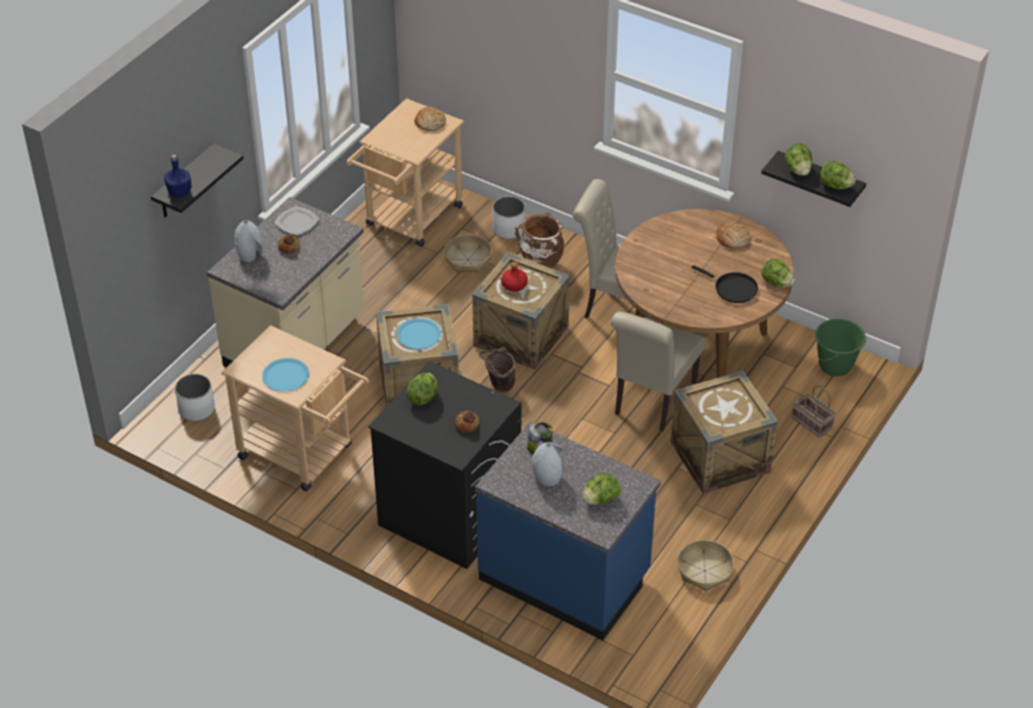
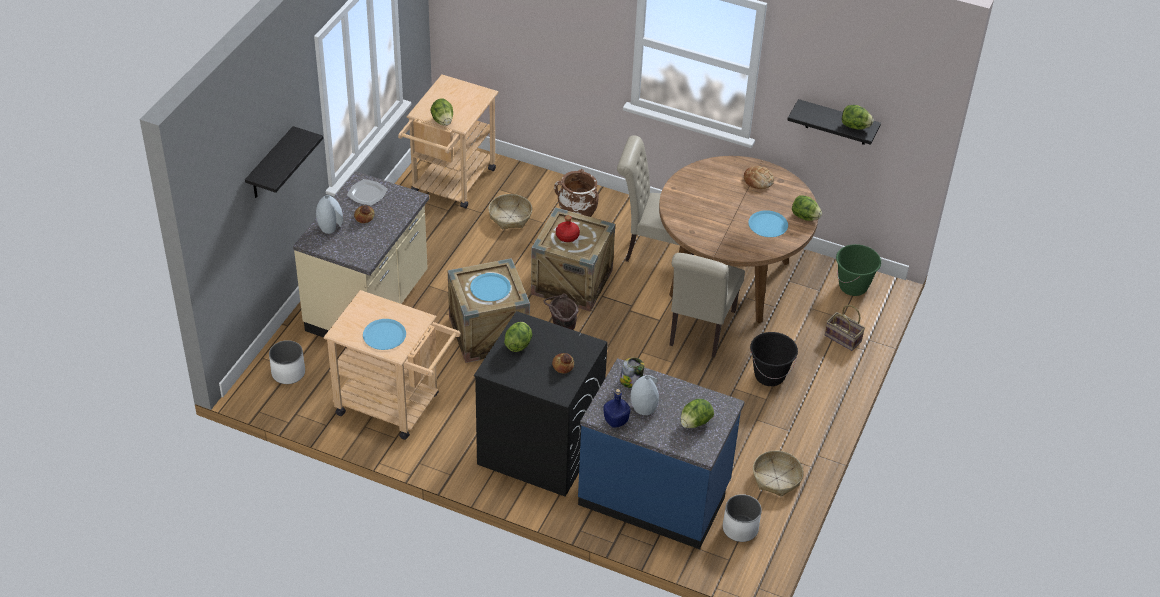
camera: 10 degrees left, 0 degrees up
(180, 192) = (271, 173): blue bottle -> blue bottle (616, 421)
(430, 122) = (468, 94): bread -> none
(508, 229) = (541, 187): white planter -> white planter (740, 528)
(720, 457) = (769, 376): crate -> black bucket
(732, 289) = (768, 225): black frying pan -> blue plate
(798, 170) = (819, 115): lettuce -> lettuce (442, 121)

